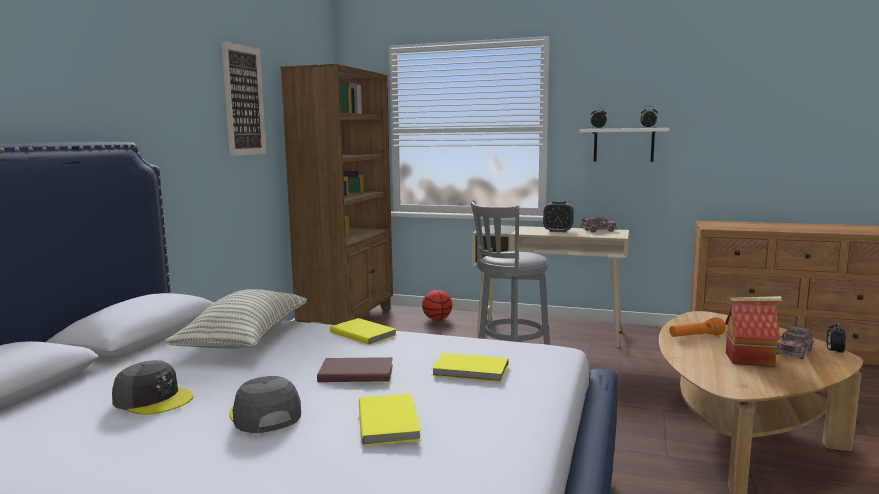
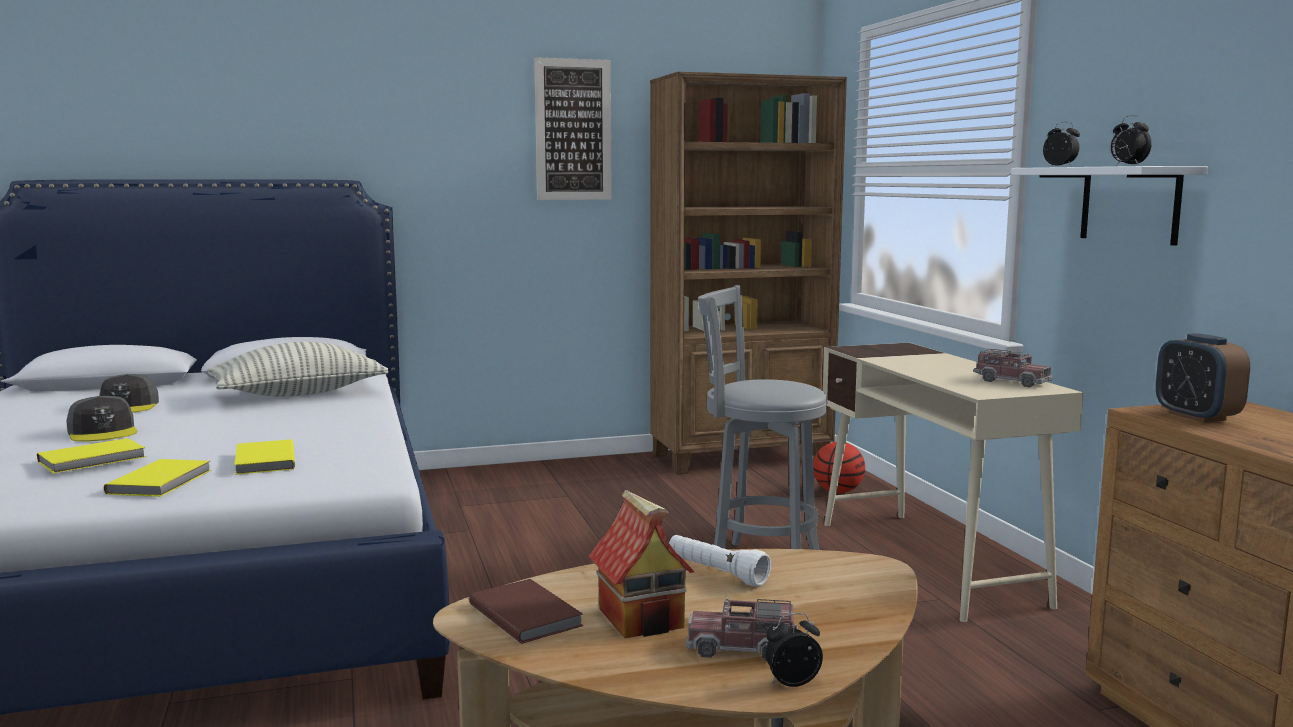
camera: 55 degrees right, 0 degrees up
(264, 414) = (103, 432): grey cap -> grey cap turned 120 degrees clockwise
(355, 372) = (228, 433): brown book -> brown book (527, 614)
(363, 333) = (358, 415): yellow book -> yellow book (162, 481)
(558, 231) = (945, 369): alarm clock -> alarm clock (1196, 416)
(695, 337) = (716, 573): orange flashlight -> white flashlight

